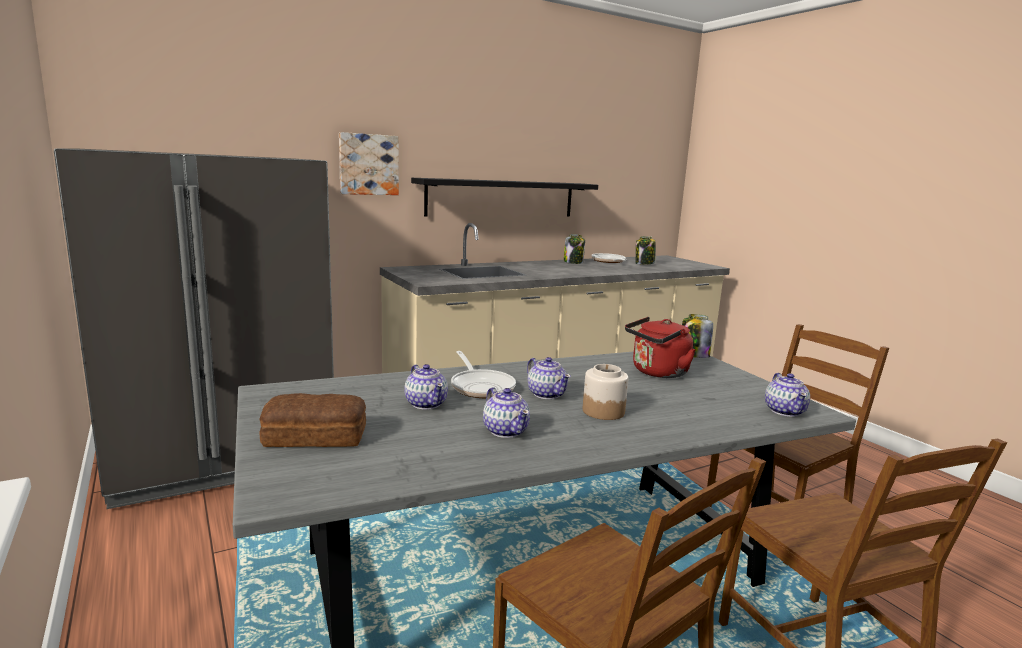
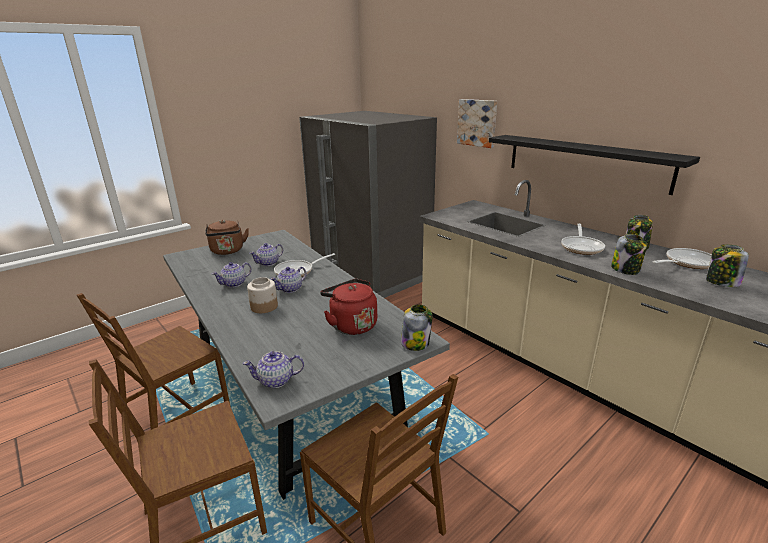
camera: 80 degrees right, 10 degrees up
(316, 437) = (228, 251): bread -> brown kettle
(566, 269) = (581, 247): none -> frying pan
(618, 270) = (625, 269): none -> jar

